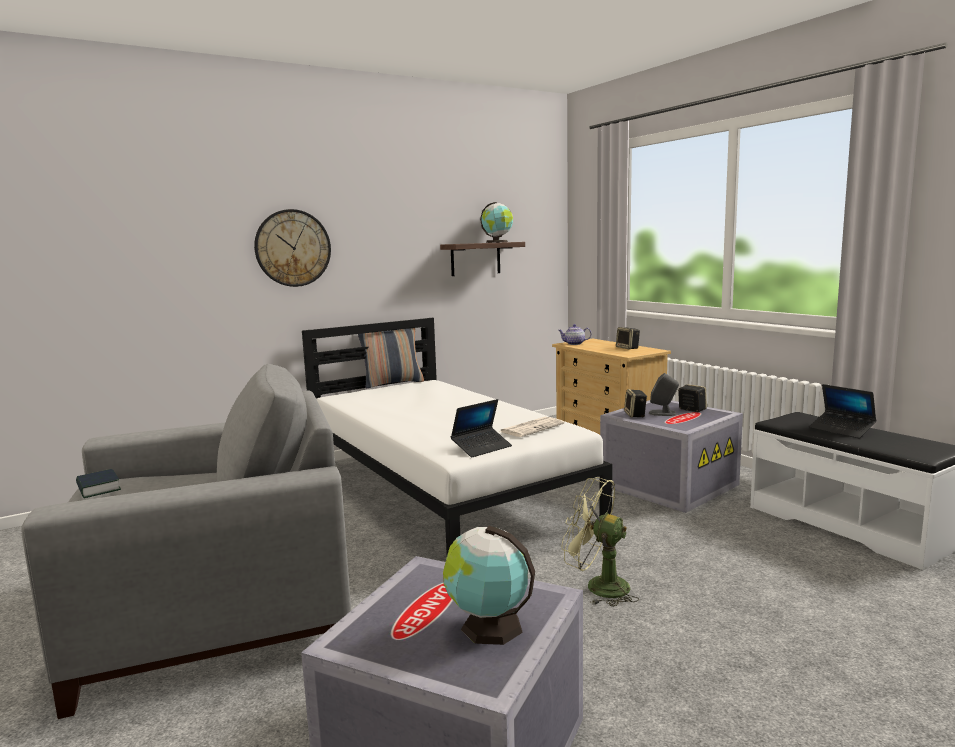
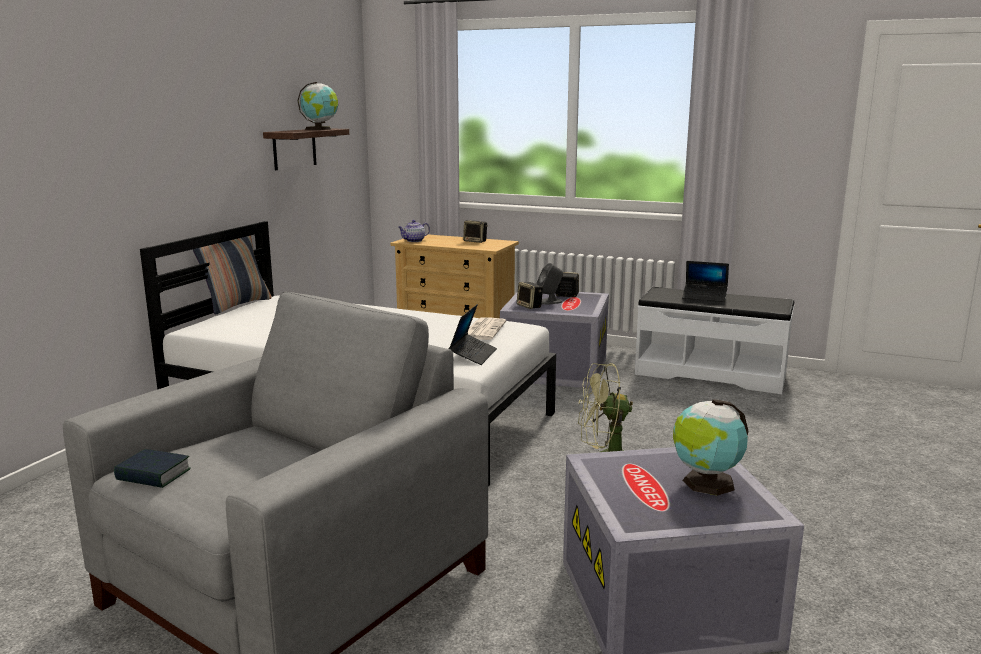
camera: 35 degrees left, 5 degrees up
(293, 248) = (118, 140): wall clock -> none

